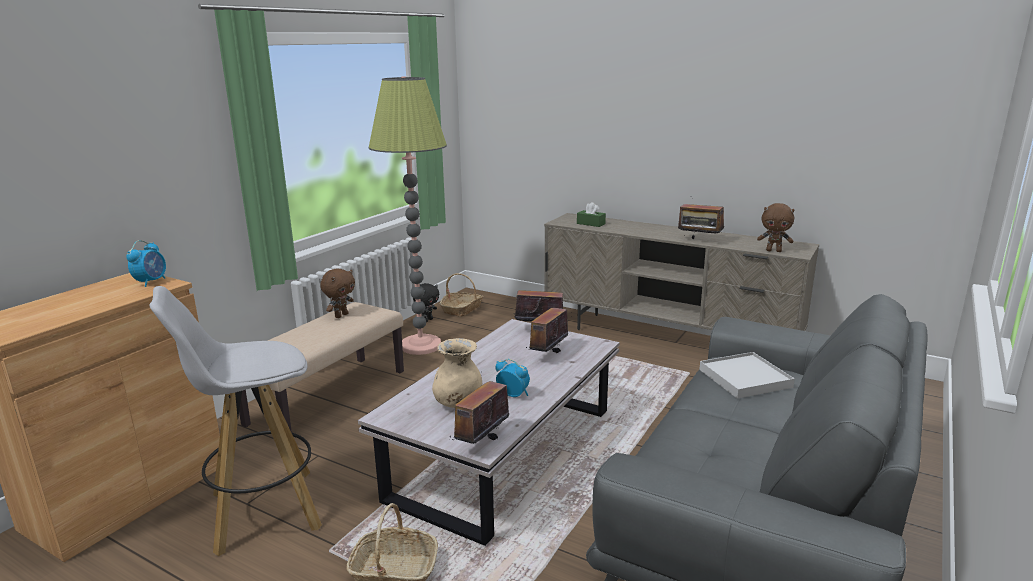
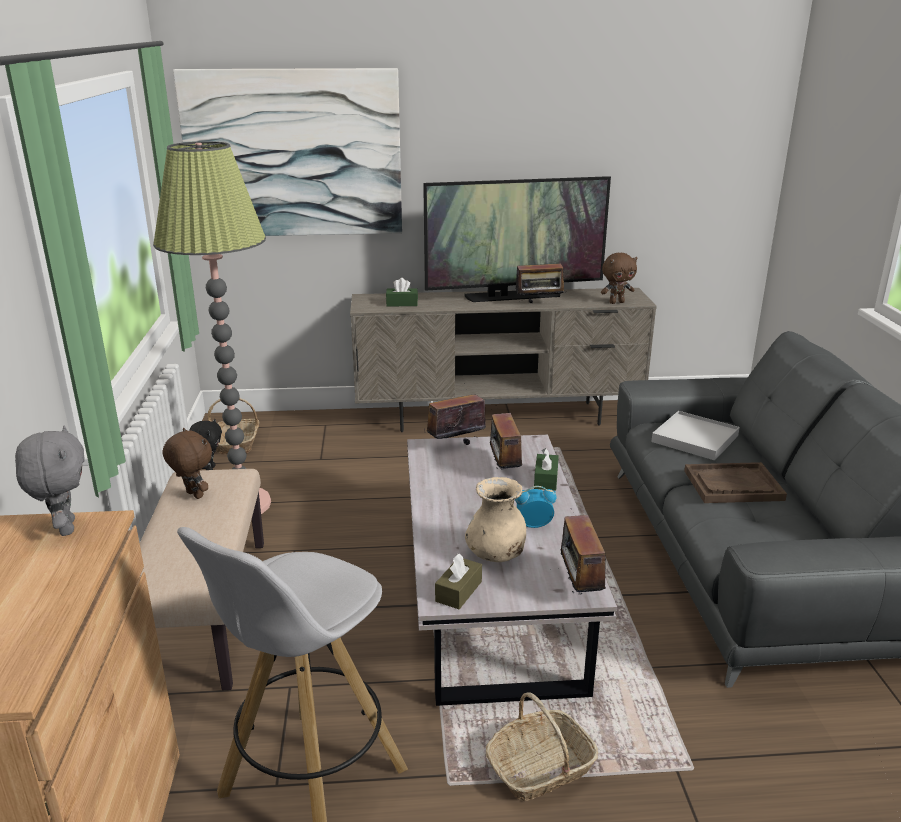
camera: 35 degrees left, 5 degrees up
(151, 282) = (65, 528): alarm clock -> grey plush toy
(341, 315) = (193, 495): brown plush toy -> brown plush toy turned 45 degrees counterclockwise
(402, 415) = (458, 591): none -> brown tissue box
(534, 99) = (293, 154): none -> picture
(569, 370) = (546, 479): none -> green tissue box
(688, 232) = (514, 296): none -> television
(723, 421) = (733, 485): none -> brown tray

